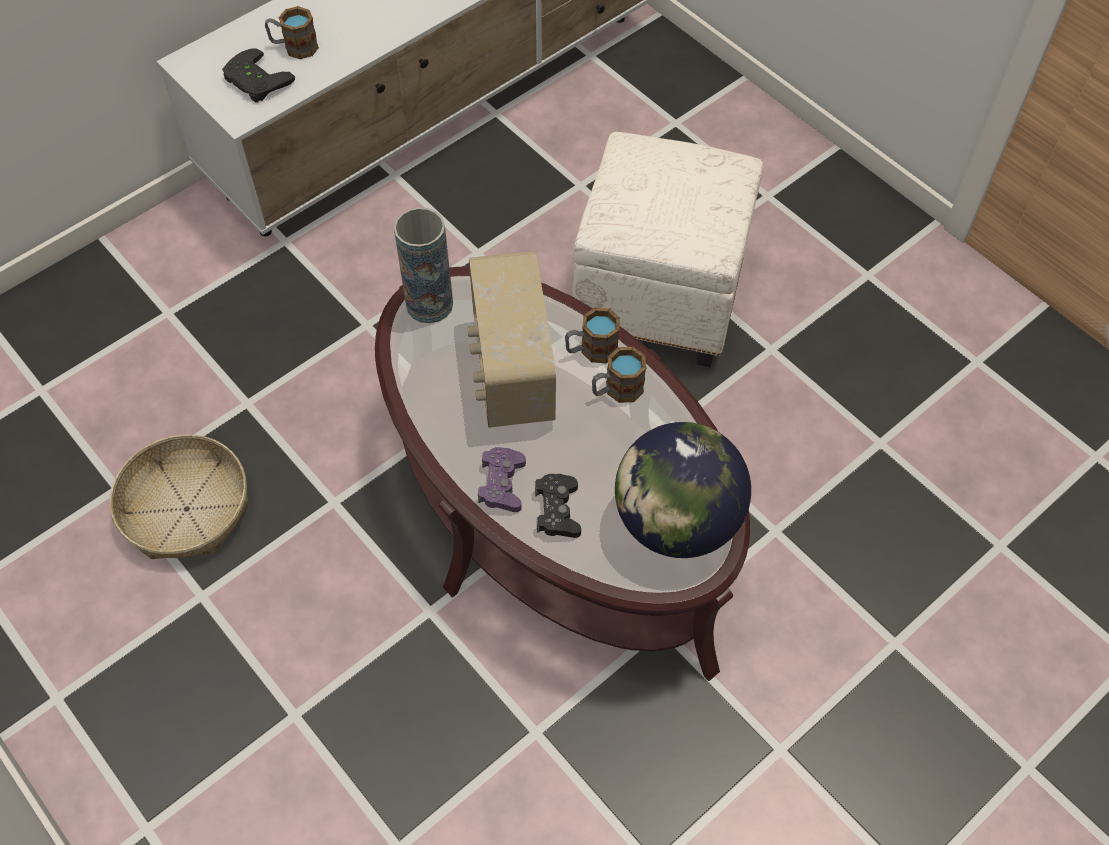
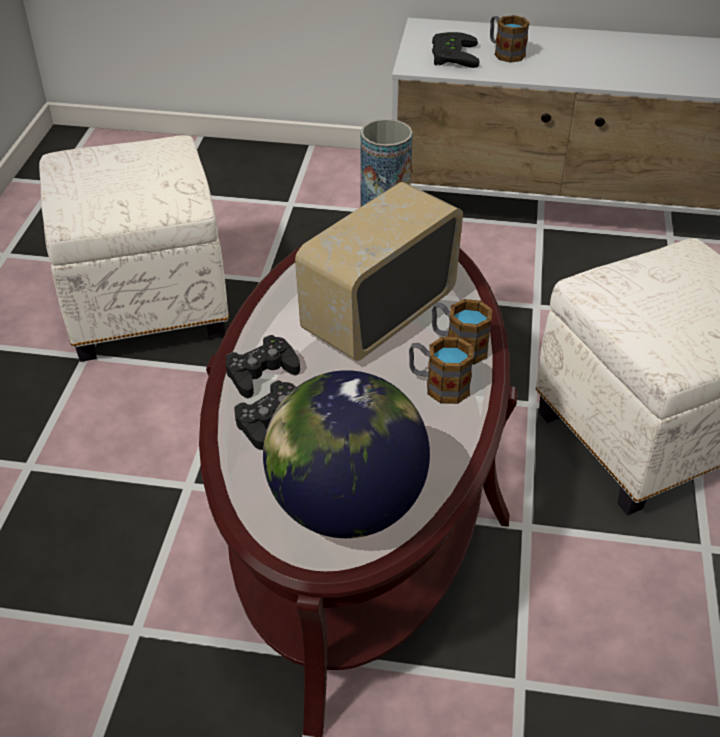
camera: 50 degrees right, 15 degrees down
(186, 508) = (148, 306): basket -> white ottoman
(502, 484) = (261, 372): purple game controller -> black game controller

